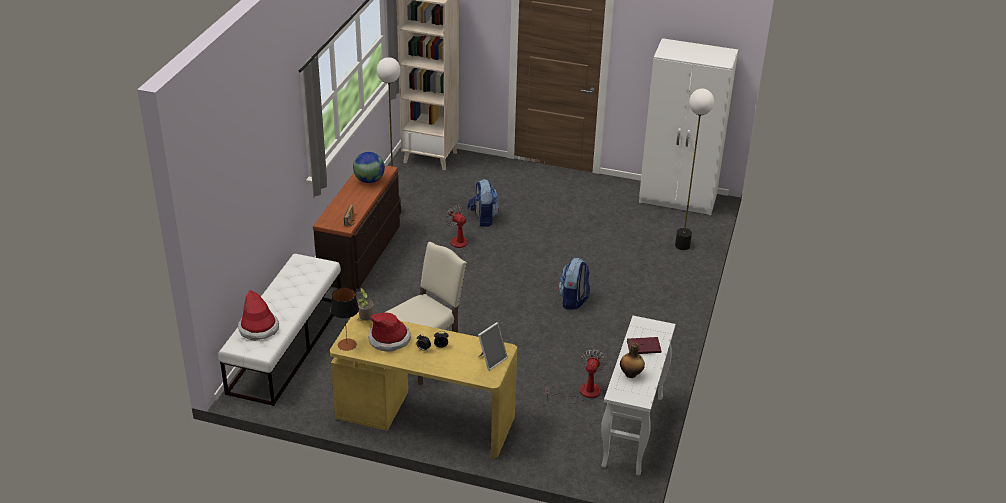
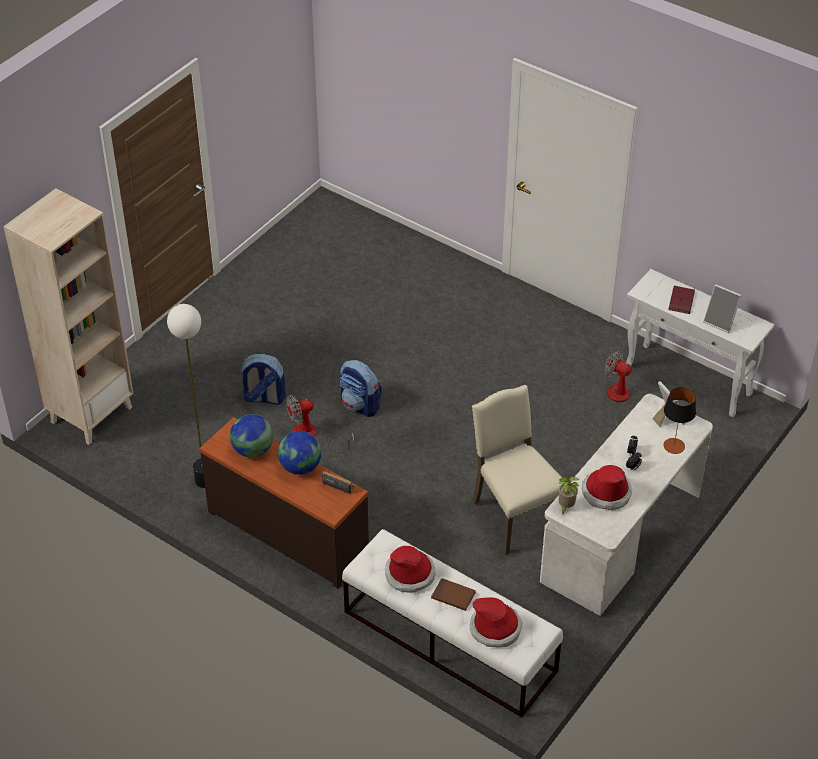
camera: 70 degrees left, 10 degrees up
(284, 304) = (453, 596): none -> brown book
(298, 281) = (410, 574): none -> hat
(347, 344) = (605, 531): table lamp -> table lamp (674, 446)
(361, 202) = (300, 467): none -> globe
(424, 419) = (621, 537): yellow desk -> white desk
(573, 300) = (462, 363): backpack -> backpack (360, 405)
(631, 374) = (720, 322): bottle -> picture frame
(678, 199) = (309, 224): white wardrobe -> none
(682, 245) = (399, 249): floor lamp -> none

